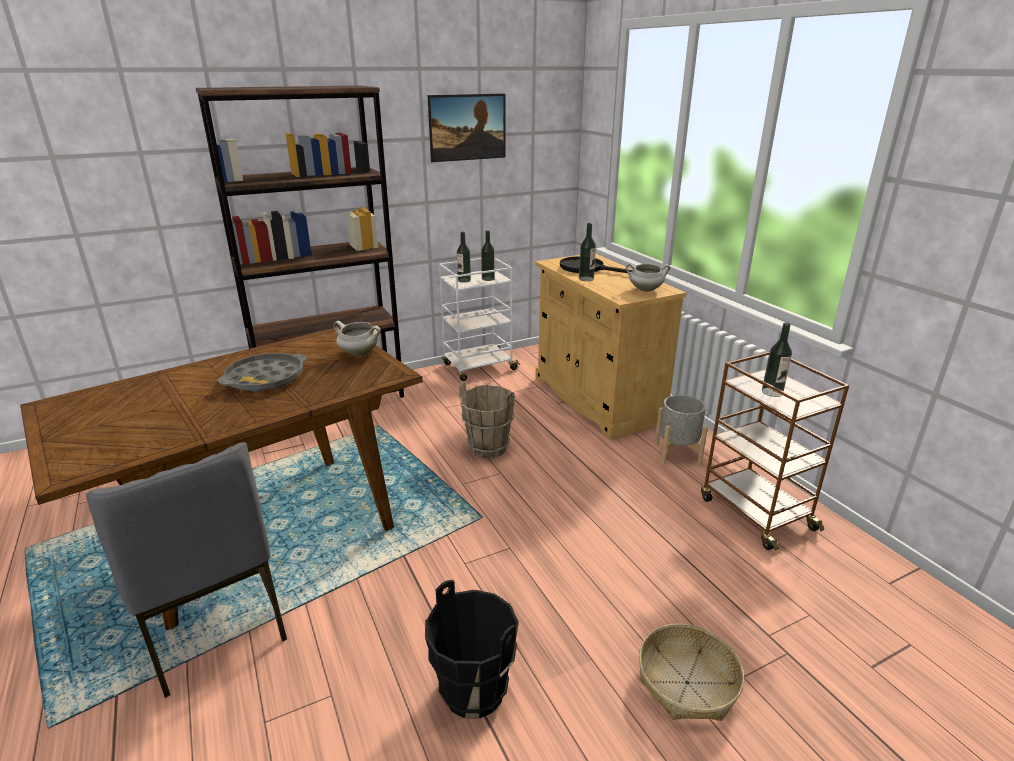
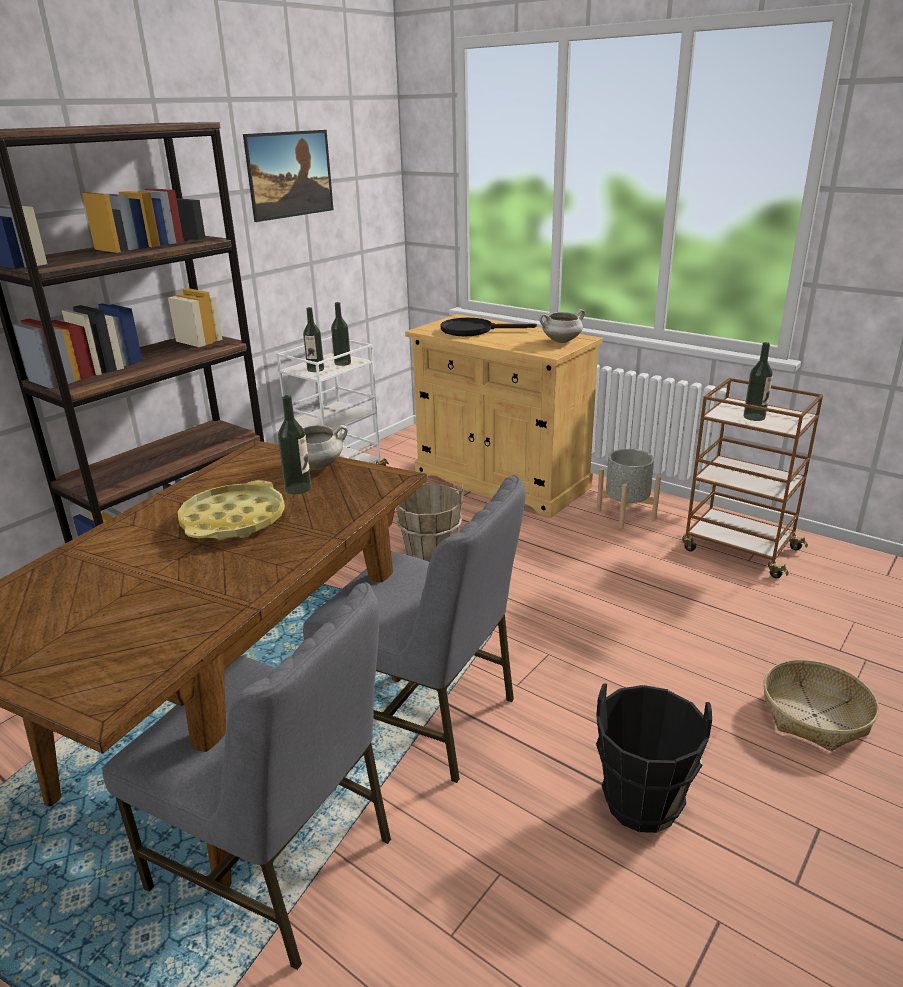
camera: 25 degrees left, 0 degrees up
(265, 378) = (234, 520): grey tray -> yellow tray
(382, 561) = (424, 715): none -> grey chair
(586, 279) = (487, 340): bottle -> bottle (298, 488)

